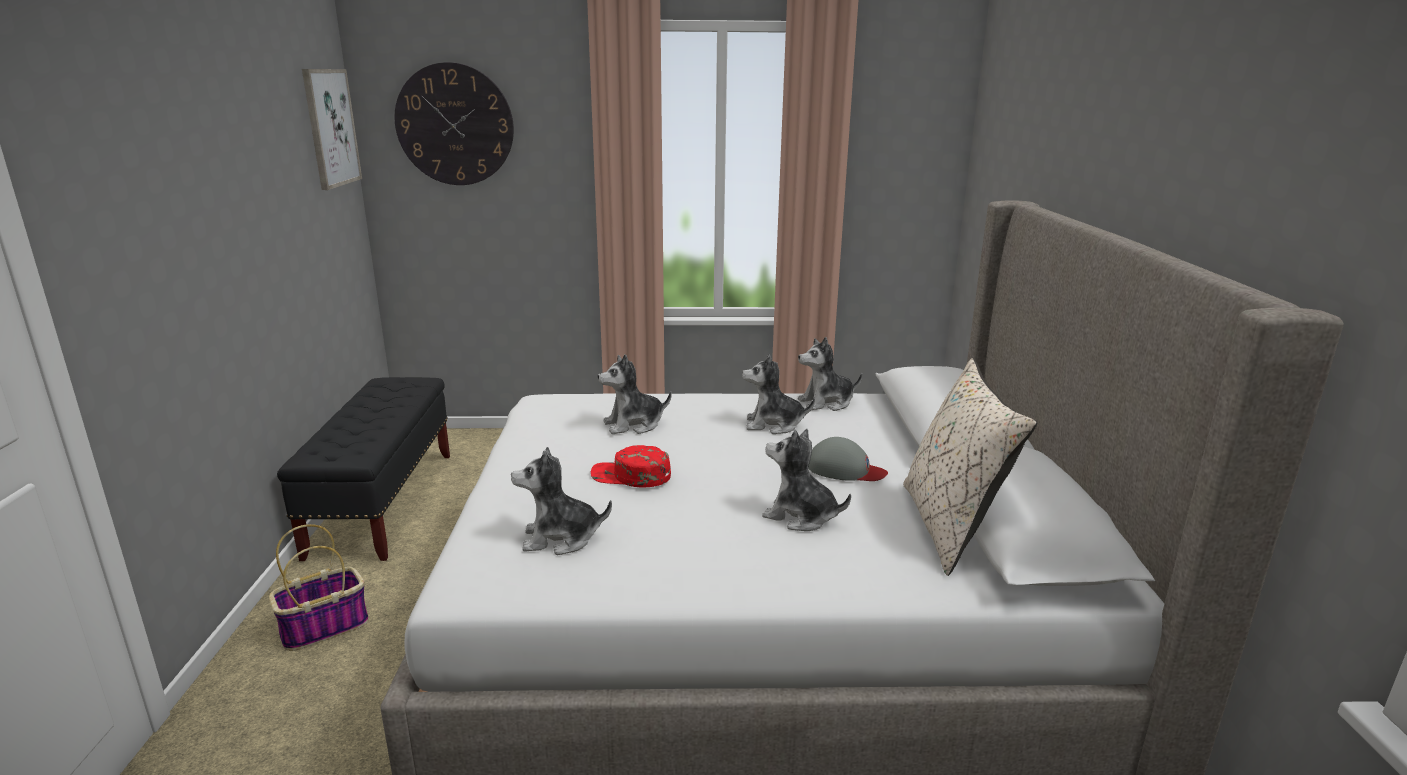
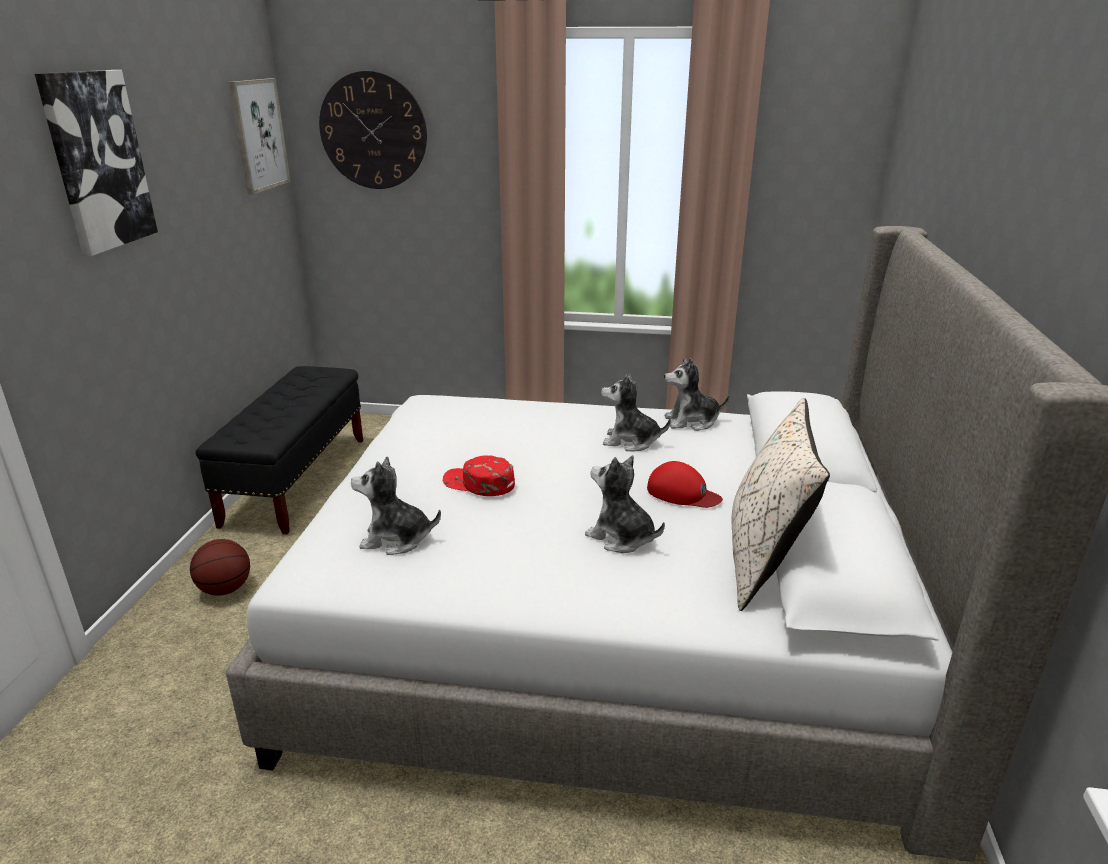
camera: 10 degrees right, 5 degrees up
(175, 142) = (97, 161): none -> picture
(325, 627) = (225, 589): basket -> basketball
(633, 425) = (498, 432): plush toy -> none
(845, 469) = (682, 493): grey cap -> red cap

